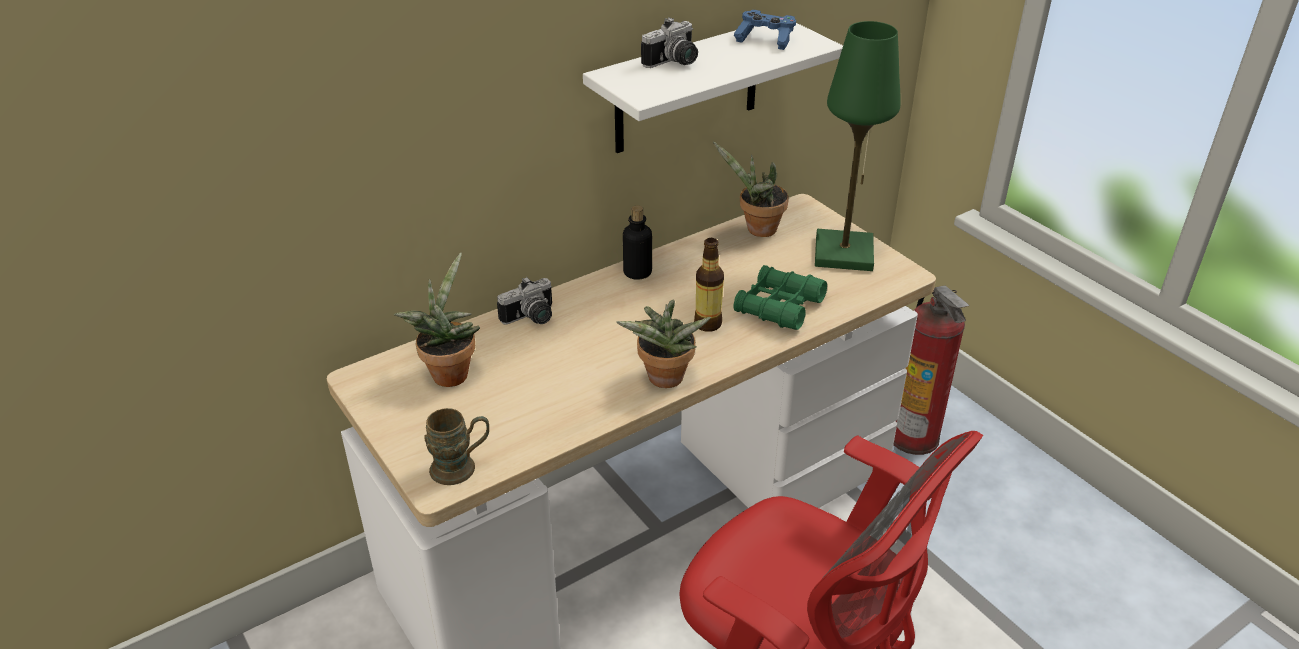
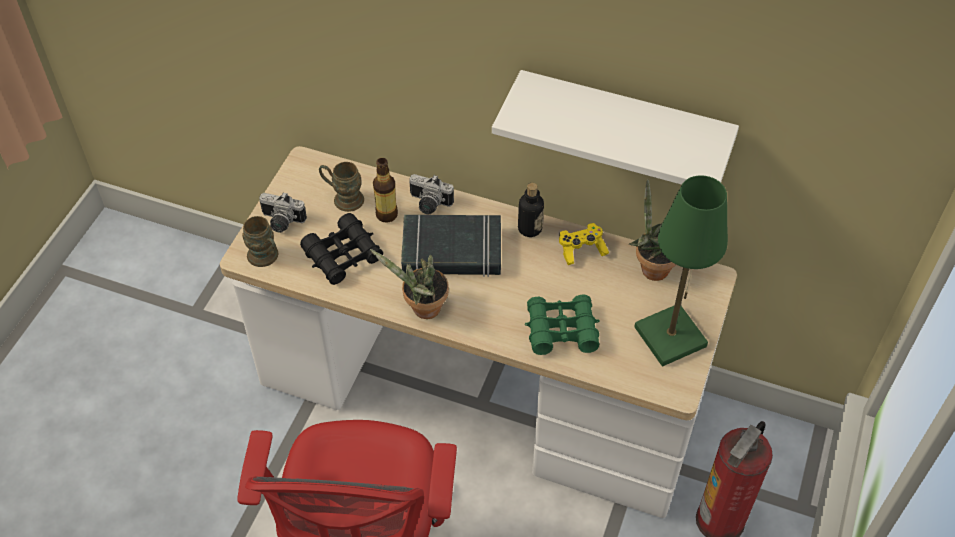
camera: 55 degrees right, 15 degrees up
(449, 372) = (343, 198): potted plant -> brown mug
(529, 405) = (343, 255): none -> black binoculars
(610, 330) = (452, 251): none -> black book
(674, 63) = (584, 106): camera -> camera (281, 222)
(696, 255) = (581, 249): none -> yellow game controller
(707, 324) = (504, 300): bottle -> bottle (386, 214)
(765, 39) = (679, 135): blue game controller -> none

